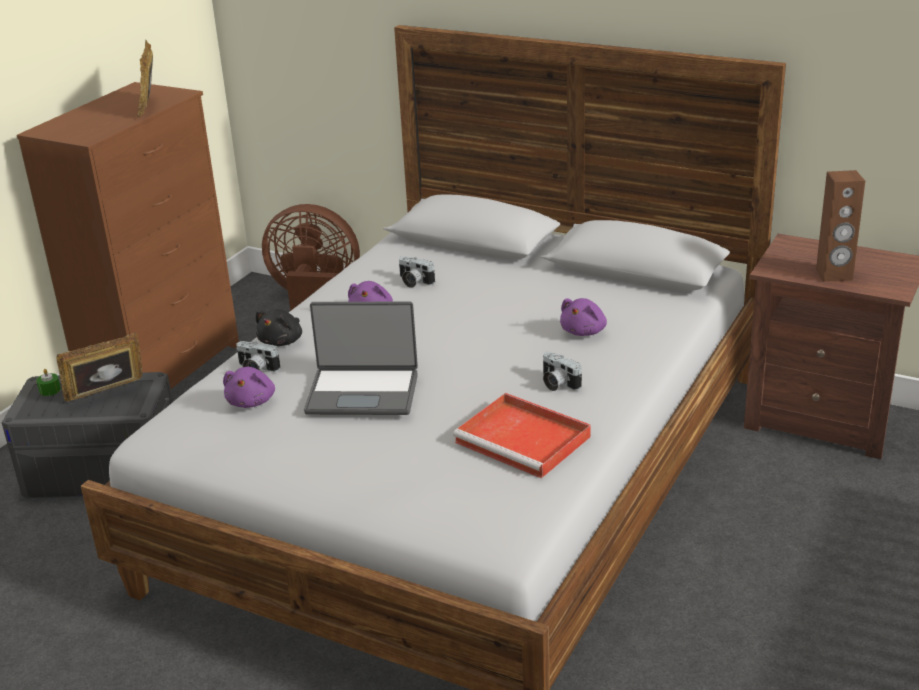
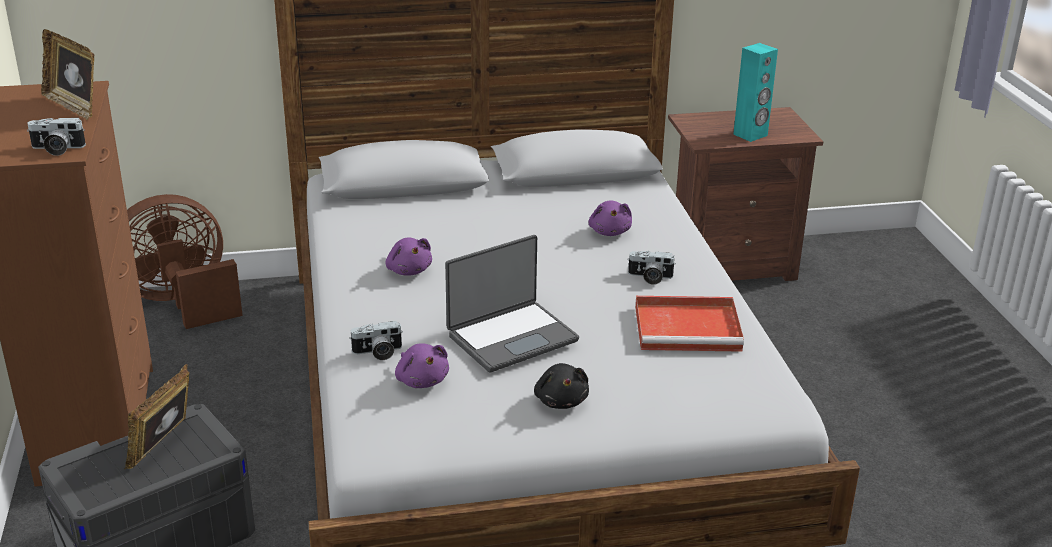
camera: 40 degrees left, 0 degrees up
(50, 390) = (88, 466): green candle -> none
(282, 341) = (362, 321): black plush toy -> black plush toy (561, 400)
(414, 282) = (407, 233): camera -> camera (57, 149)
(834, 275) = (750, 135): brown speaker -> turquoise speaker

